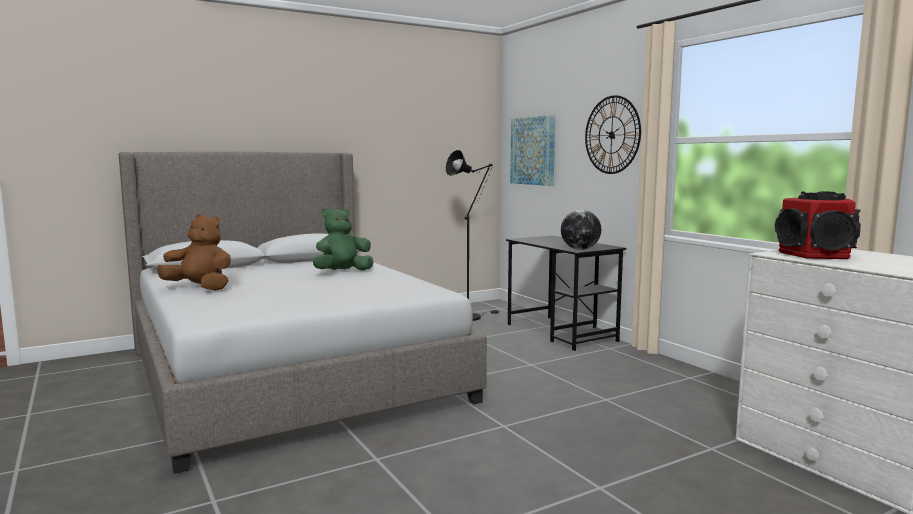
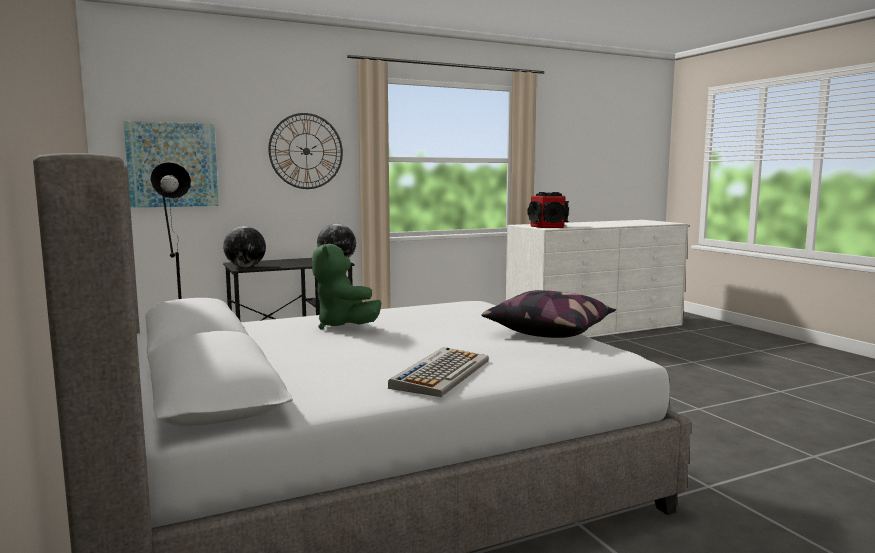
camera: 85 degrees left, 0 degrees up
(200, 288) = (441, 373): brown plush toy -> keyboard
(300, 307) = (549, 331): none -> pillow
(529, 239) = (245, 267): none -> globe

